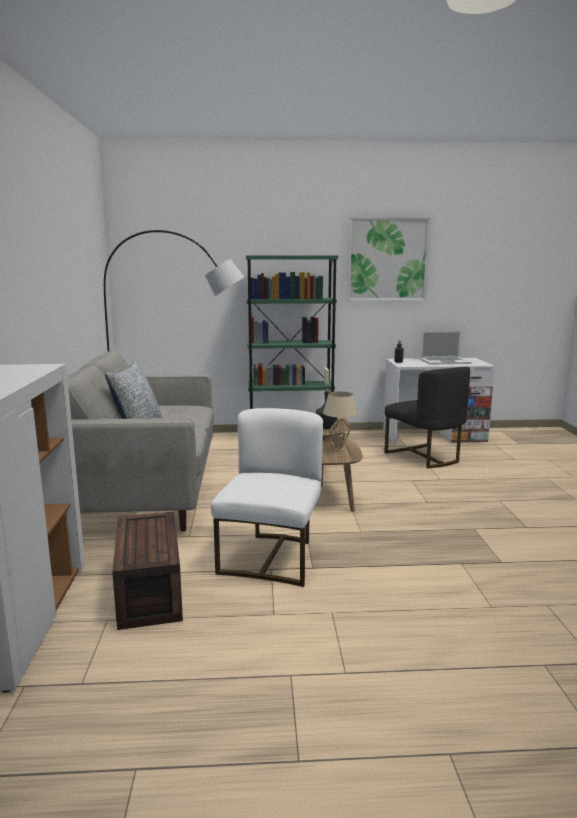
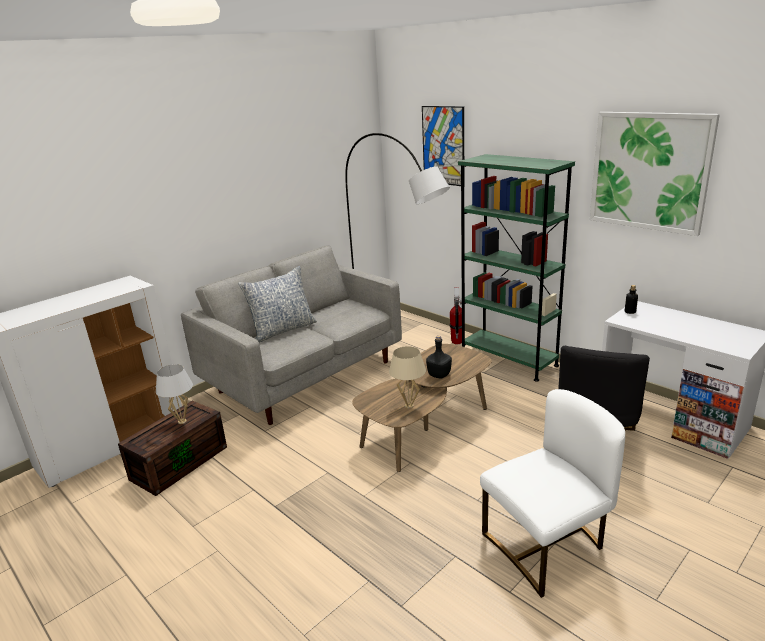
camera: 50 degrees right, 10 degrees up
(148, 531) = (182, 421): none -> white table lamp
(193, 252) = (443, 146): none -> picture
(231, 439) = (457, 341): none -> fire extinguisher
(272, 558) = (269, 481): white chair -> white chair (546, 546)
(444, 361) = (697, 327): laptop -> none

